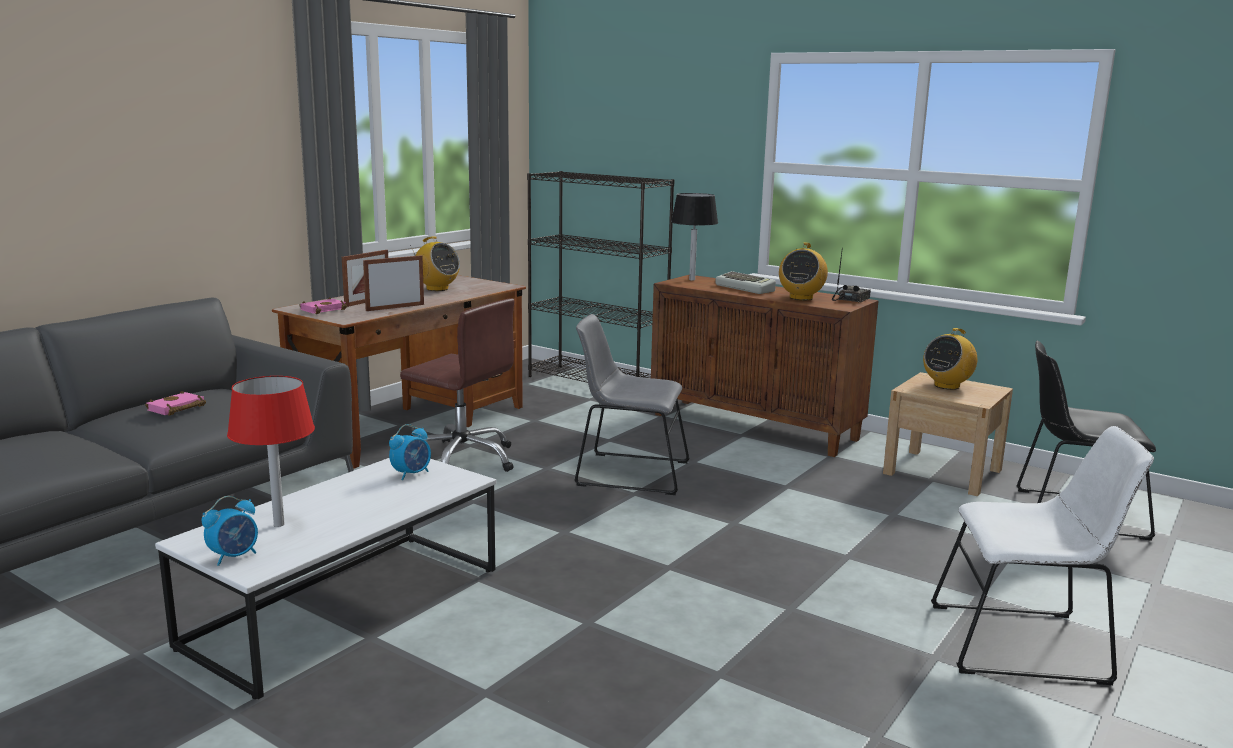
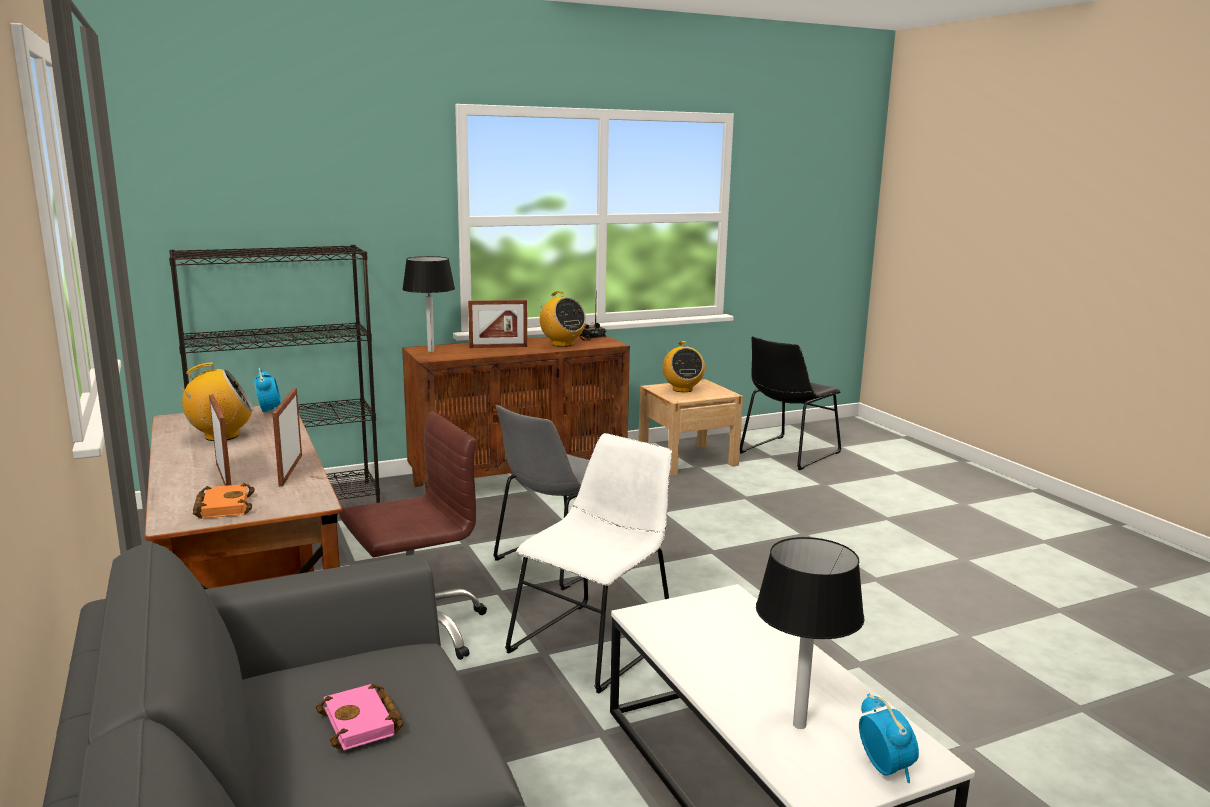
camera: 60 degrees left, 0 degrees up
(279, 524) = (799, 725): red table lamp -> black table lamp
(323, 309) = (222, 506): pink book -> orange book
(412, 474) = (691, 621): alarm clock -> alarm clock (269, 412)
(746, 288) = (498, 347): keyboard -> picture frame
(1026, 644) = (956, 529): white chair -> white chair (596, 641)

